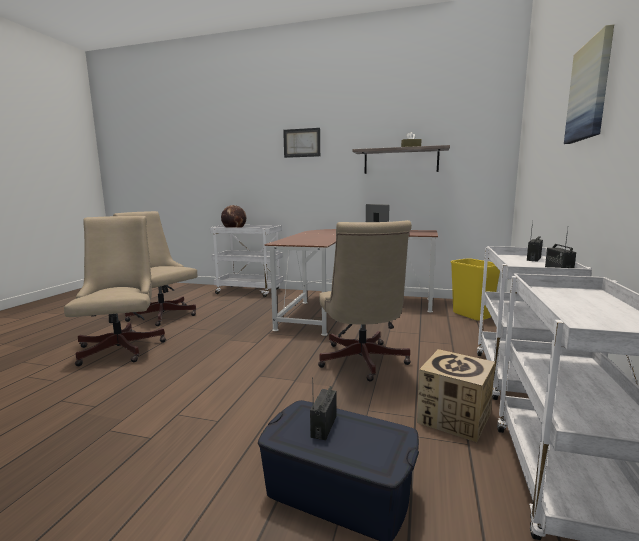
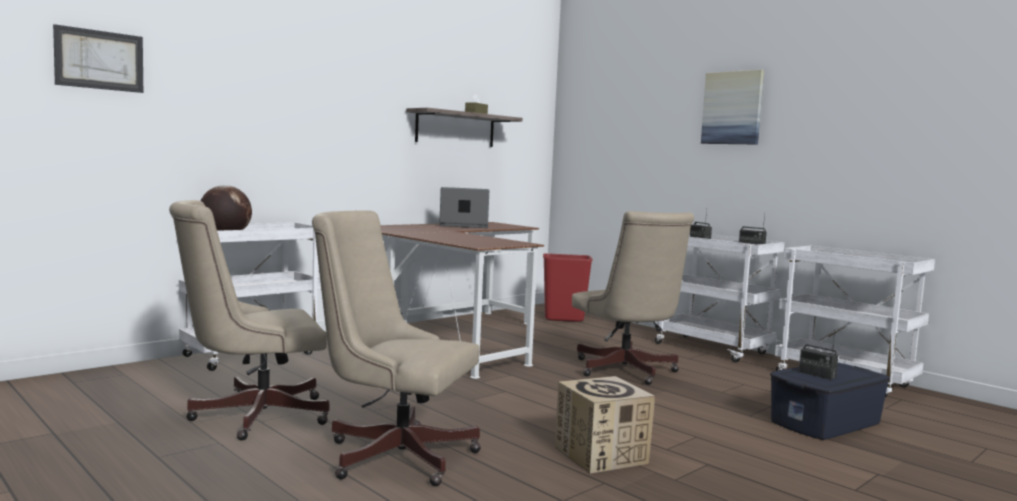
camera: 60 degrees left, 5 degrees down
(302, 143) = (330, 82): picture -> picture (99, 60)
(362, 363) = (627, 372): beige office chair -> beige office chair turned 45 degrees clockwise
(454, 418) = (753, 377): cardboard box -> cardboard box (601, 455)
(472, 315) = (564, 319): yellow trash can -> red trash can

